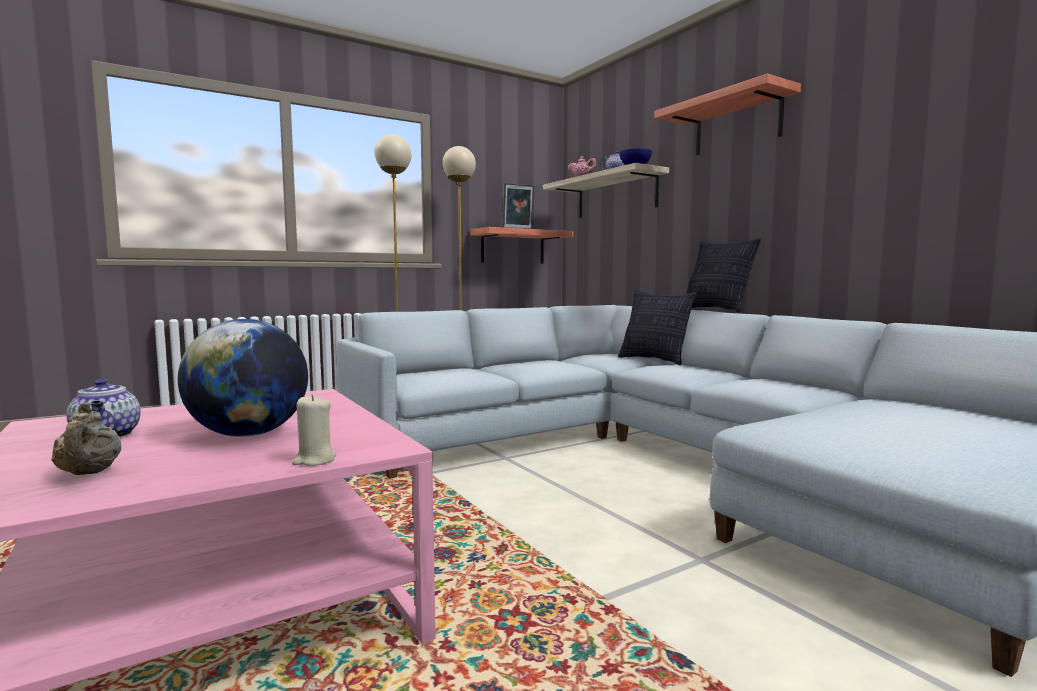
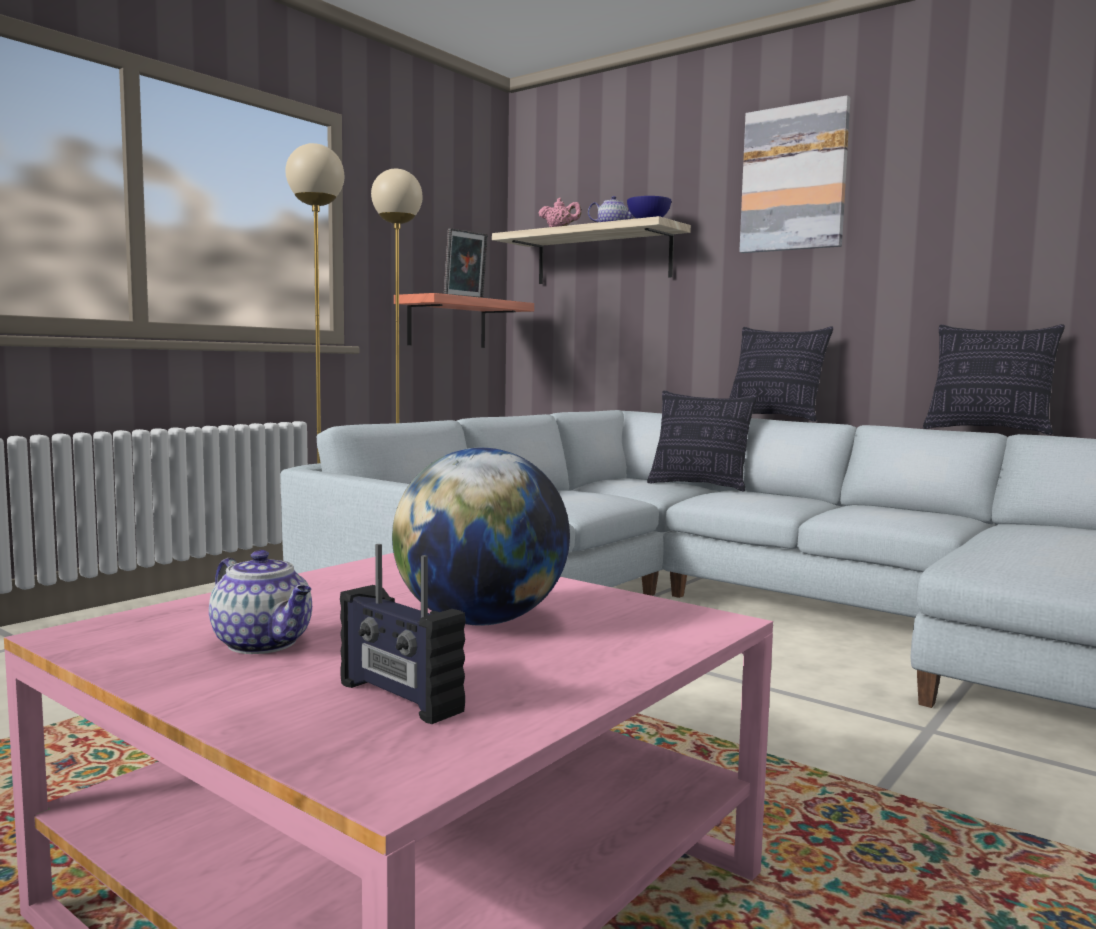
camera: 20 degrees left, 0 degrees up
(89, 473) = (398, 698): beige teapot -> radio
(314, 460) = (665, 646): beige candle -> none
(737, 124) = (794, 178): shelf -> picture
(875, 320) = (988, 431): none -> pillow

